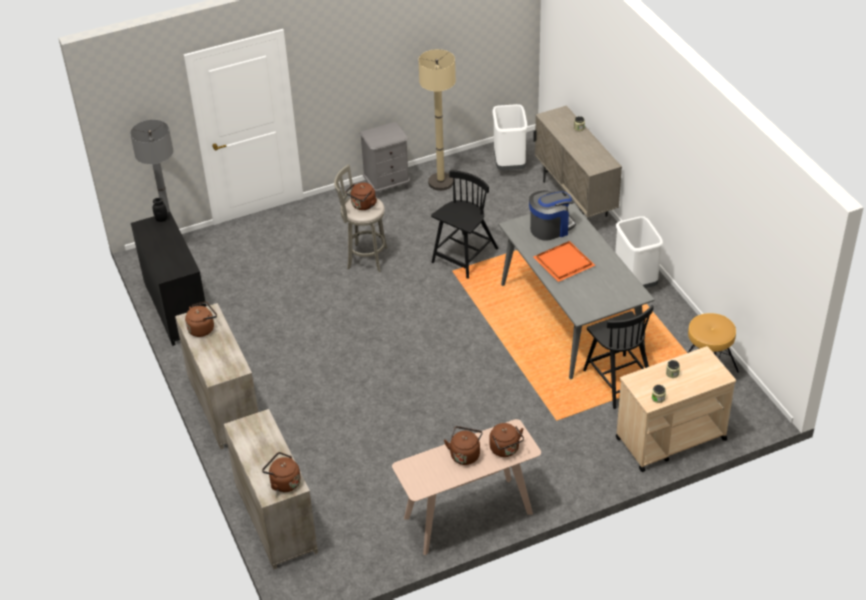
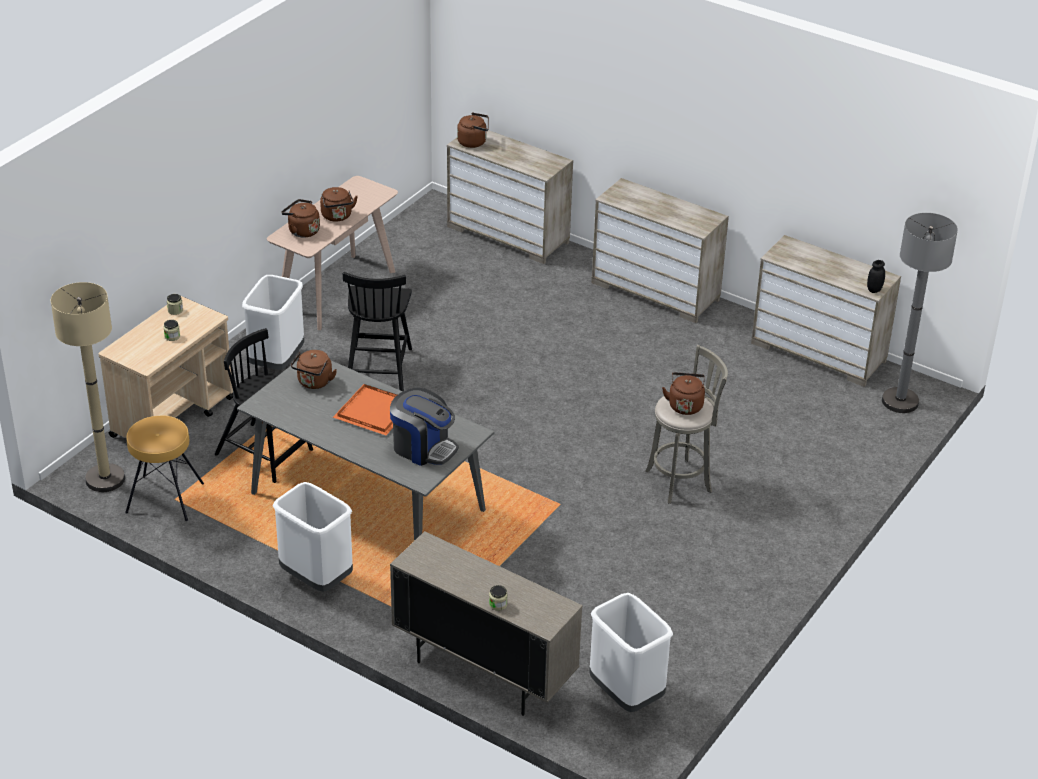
camera: 145 degrees right, 5 degrees down
(176, 308) = (819, 352): black dresser -> beige dresser
(203, 328) = (687, 214): brown kettle -> brown kettle (314, 383)
(387, 185) = (761, 589): grey nightstand -> none
(440, 182) = (695, 623): beige floor lamp -> beige floor lamp (105, 479)
(464, 256) = (562, 528): black chair -> black chair (378, 367)
(551, 228) = (423, 447): coffee machine -> coffee machine turned 90 degrees counterclockwise
(562, 459) = (277, 361): none -> white trash can

